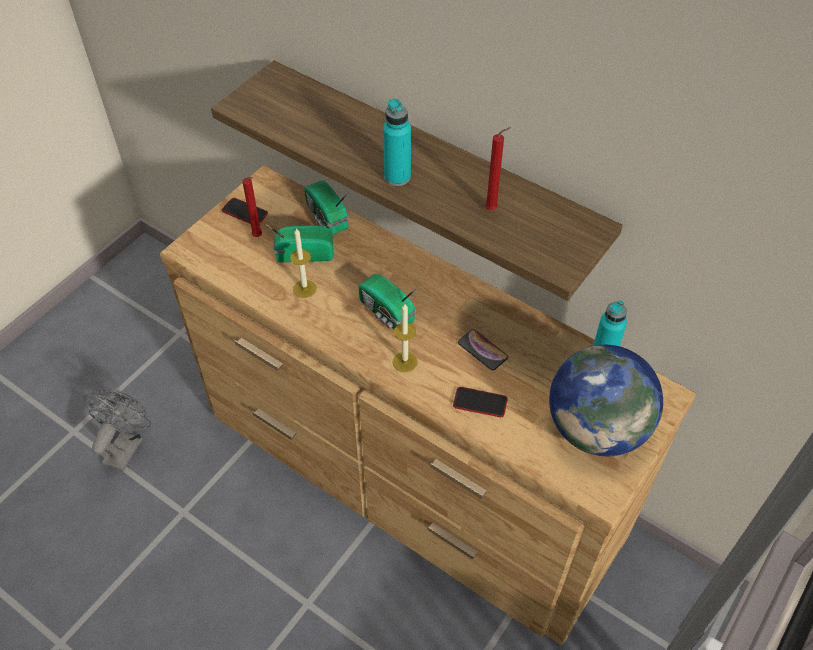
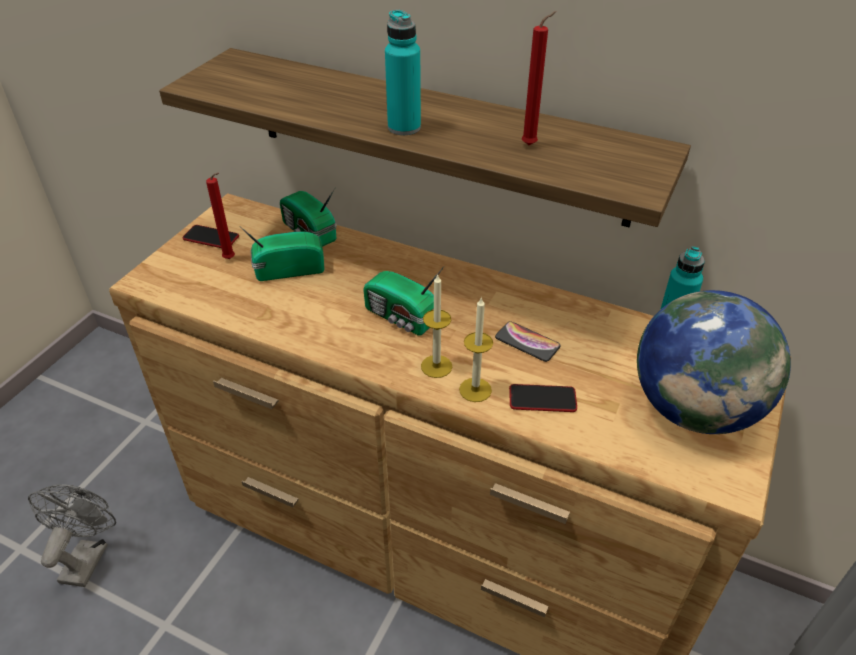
camera: 10 degrees left, 10 degrees down
(304, 289) = (295, 304): candle -> candle (475, 390)

